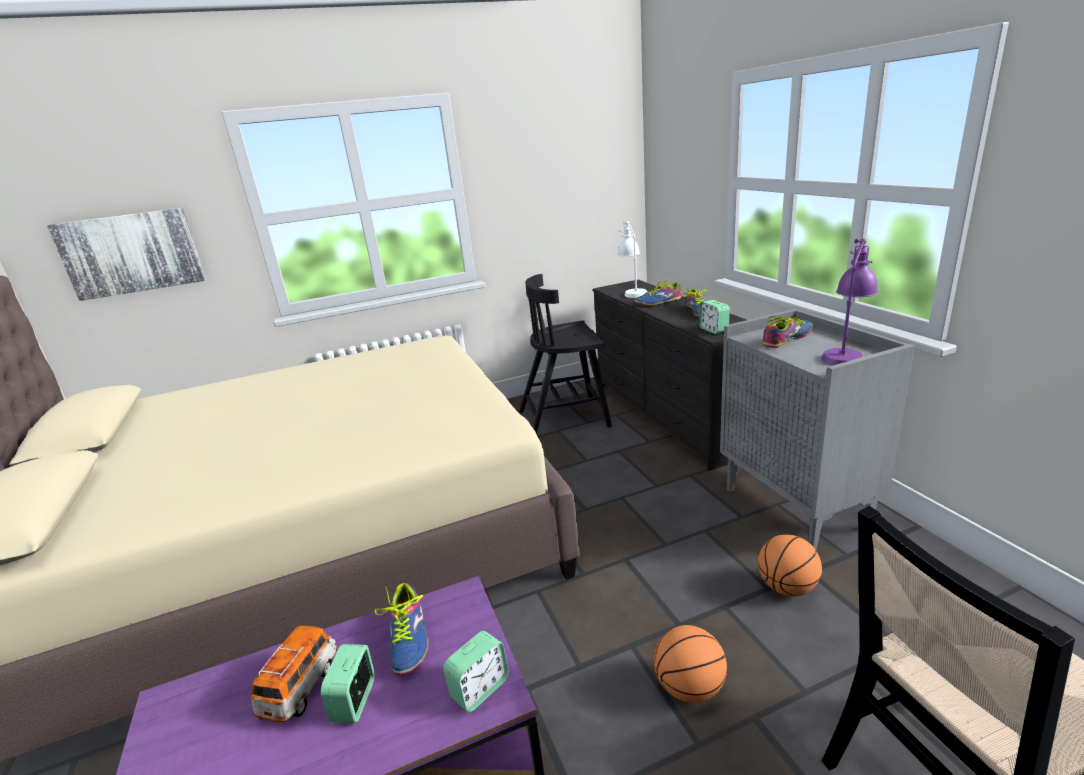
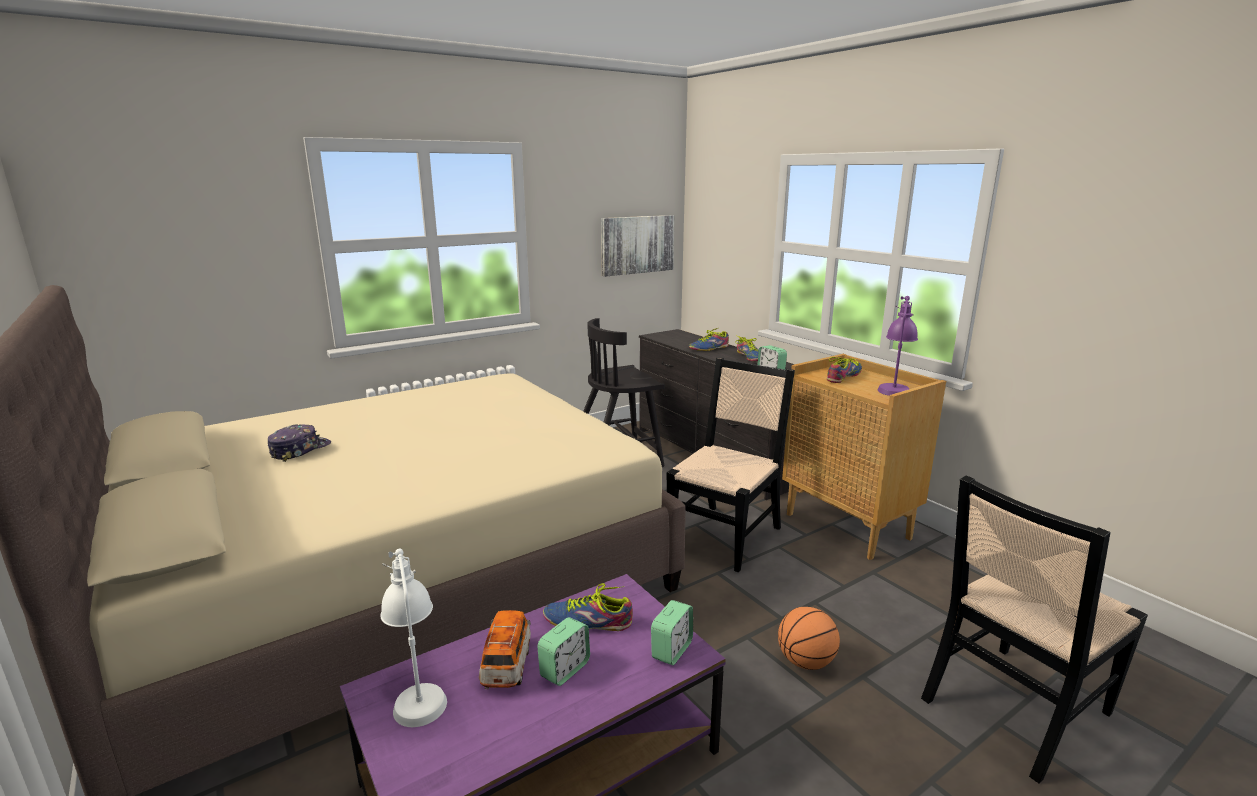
camera: 15 degrees left, 5 degrees down
(132, 253) = (187, 272): picture -> picture (637, 244)
(202, 425) = (300, 450): none -> cap
(355, 701) = (565, 669): alarm clock -> alarm clock turned 135 degrees counterclockwise
(409, 638) = (588, 622): shoe -> shoe turned 120 degrees clockwise
(632, 292) = (679, 339): white table lamp -> white table lamp (416, 691)
(648, 515) = (725, 537): none -> chair
(787, 587) = (859, 584): basketball -> none
(795, 508) = (848, 526): grey cabinet -> brown cabinet

